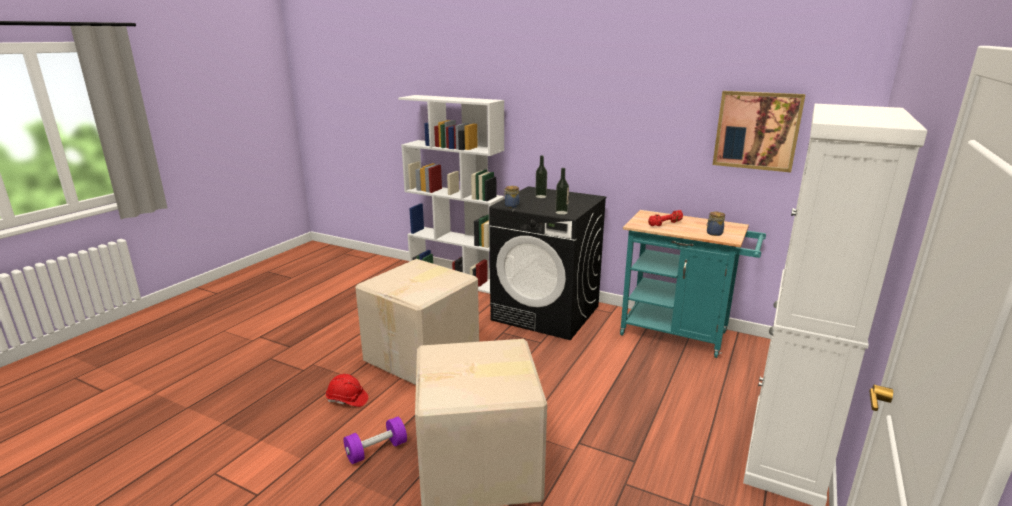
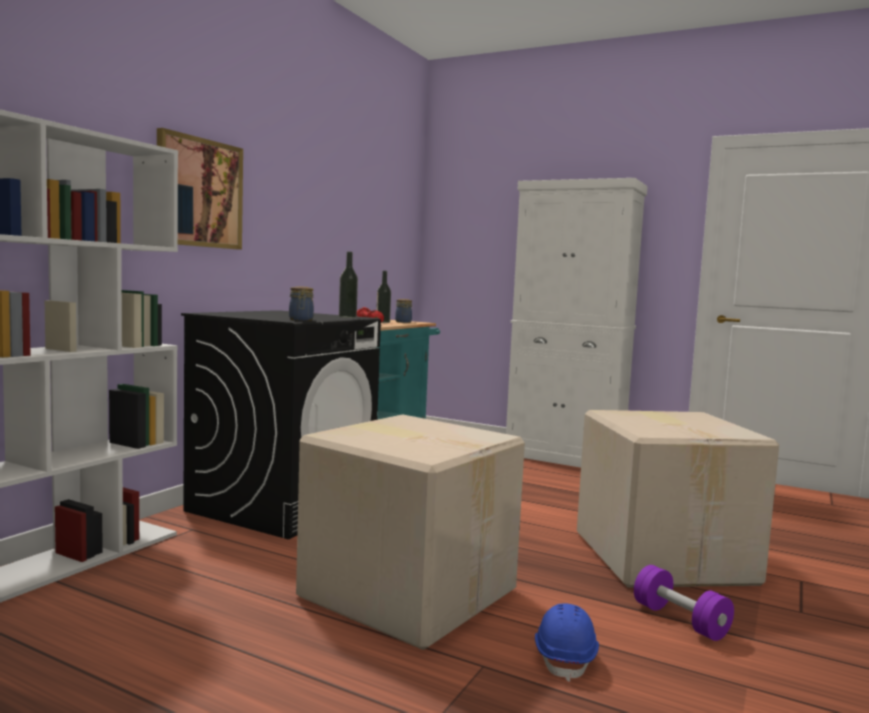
camera: 90 degrees left, 15 degrees down
(347, 400) = (565, 658): red hard hat -> blue hard hat
(541, 196) = (256, 314): bottle -> bottle (383, 322)
(757, 130) = (372, 221): picture -> picture (199, 193)

